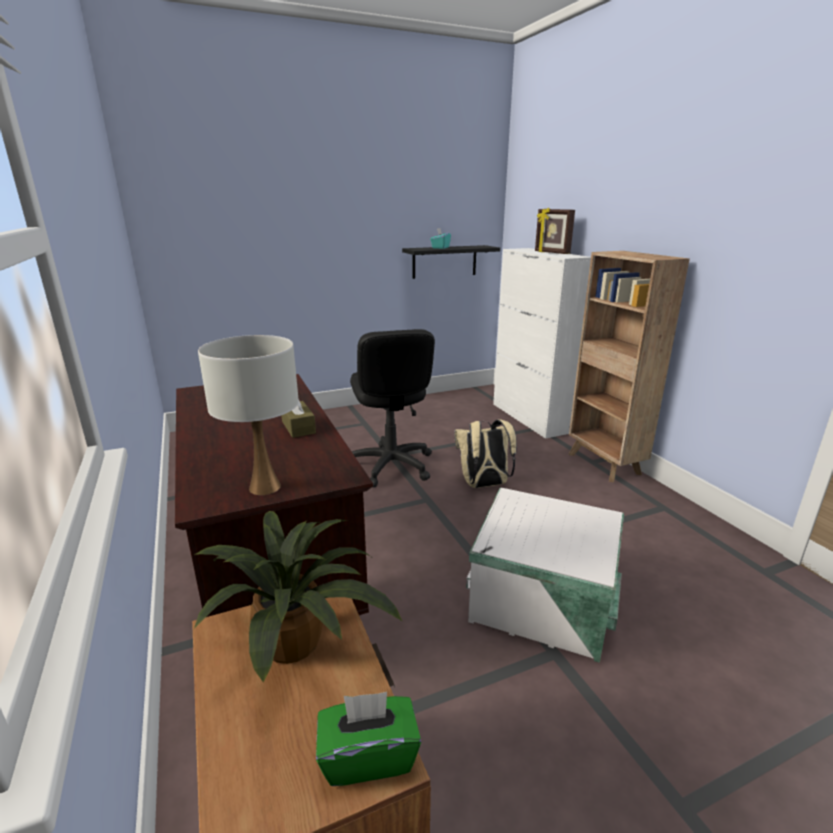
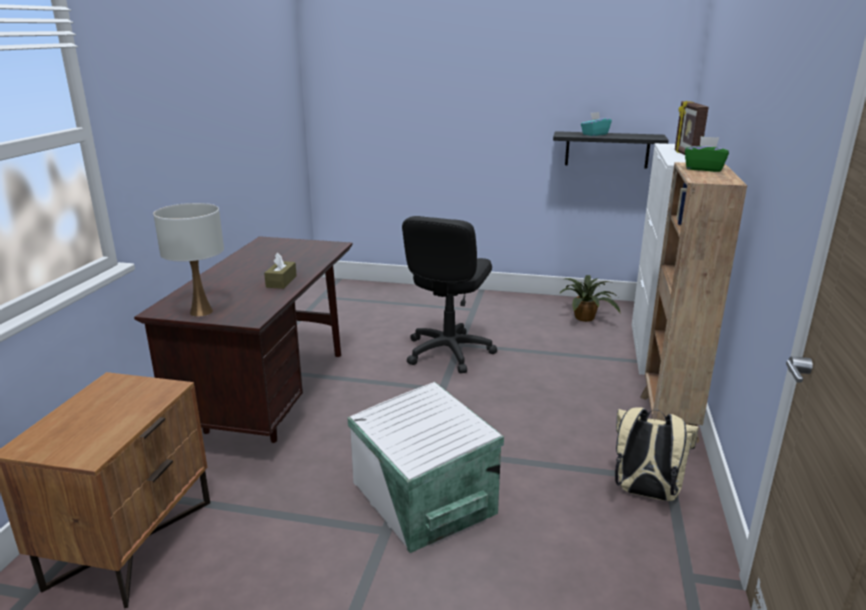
camera: 35 degrees right, 0 degrees up
(297, 641) = (130, 399): potted plant -> potted plant (586, 318)
(368, 756) = (87, 452): green tissue box -> green tissue box (704, 169)
(484, 485) = (508, 394): beige backpack -> beige backpack (645, 493)

